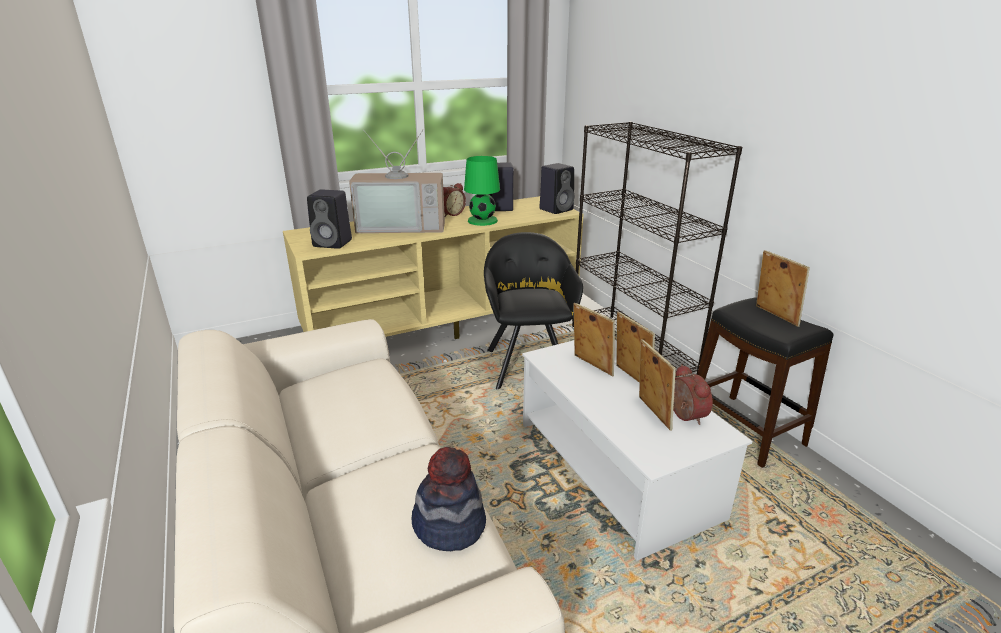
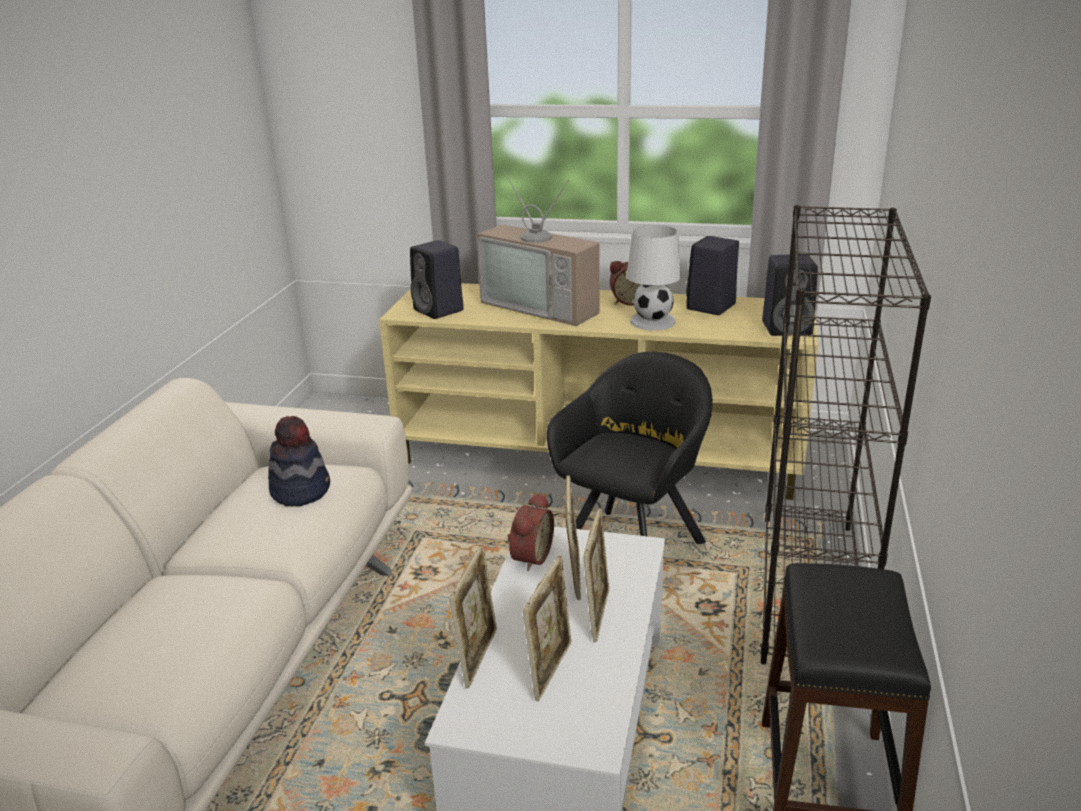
camera: 40 degrees right, 0 degrees up
(449, 525) = (175, 666): hat -> hat (301, 490)
(482, 220) = (652, 321): green table lamp -> white table lamp
(684, 415) = (585, 693): alarm clock -> alarm clock (529, 557)
(774, 316) = (861, 612): picture frame -> picture frame (478, 656)

